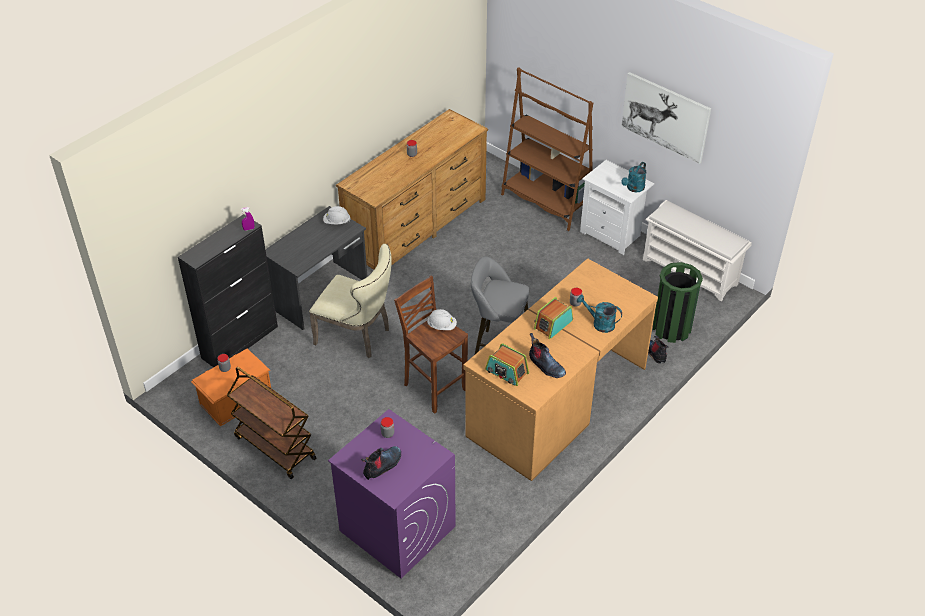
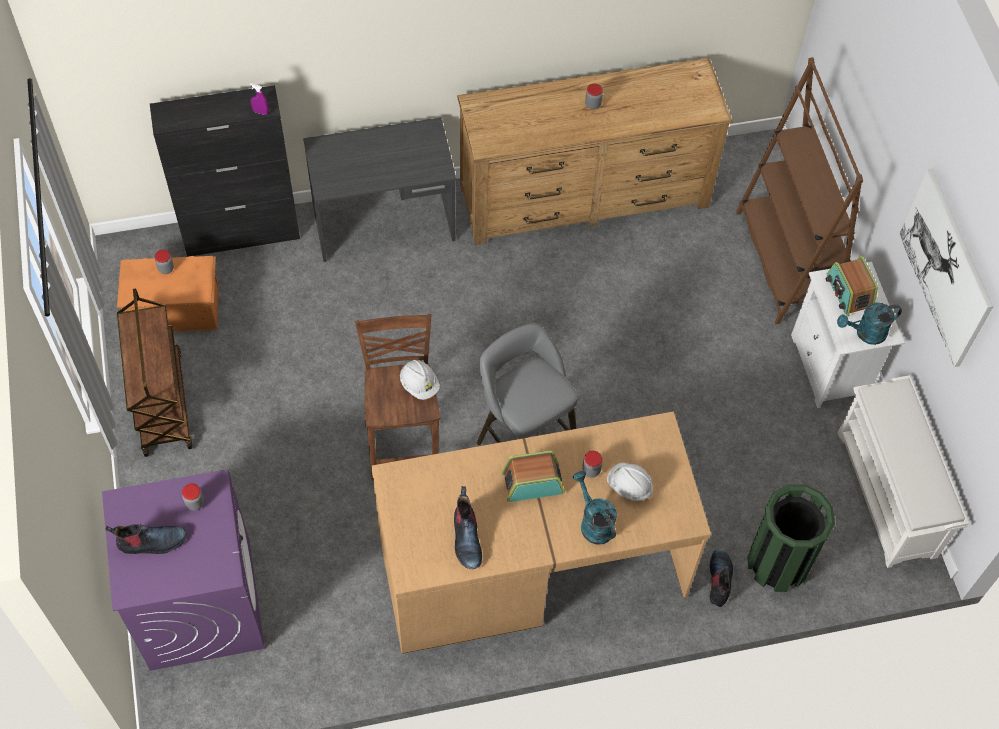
camera: 35 degrees right, 15 degrees up
(336, 222) = (428, 148): white hard hat -> white hard hat (629, 486)
(357, 336) = (378, 311): beige chair -> none
(506, 372) = (411, 513): radio -> radio (848, 292)

